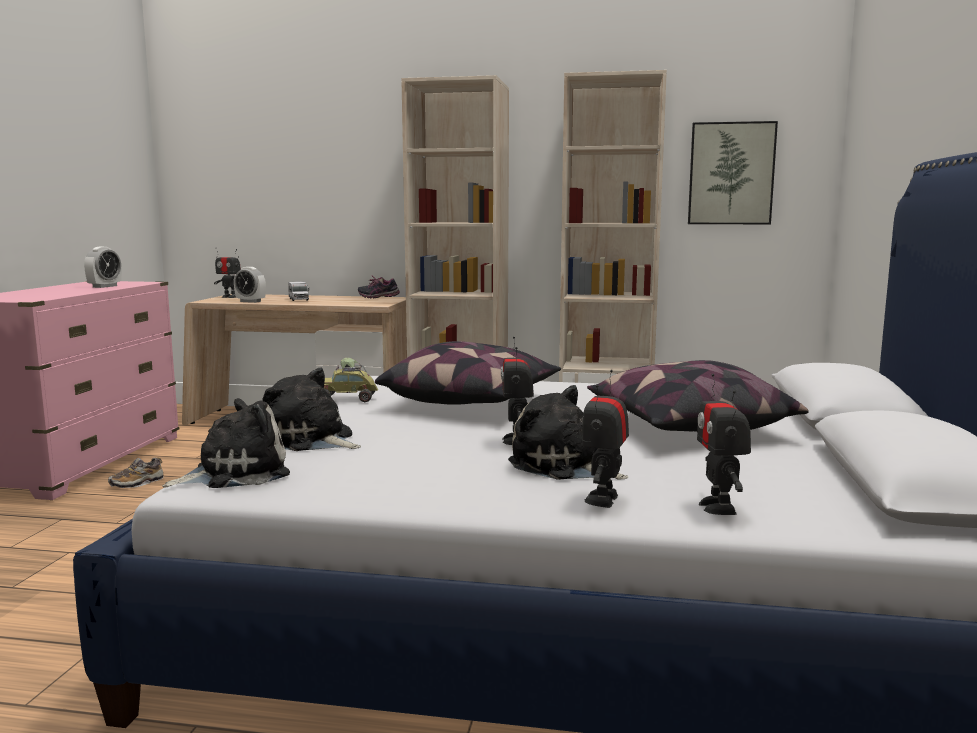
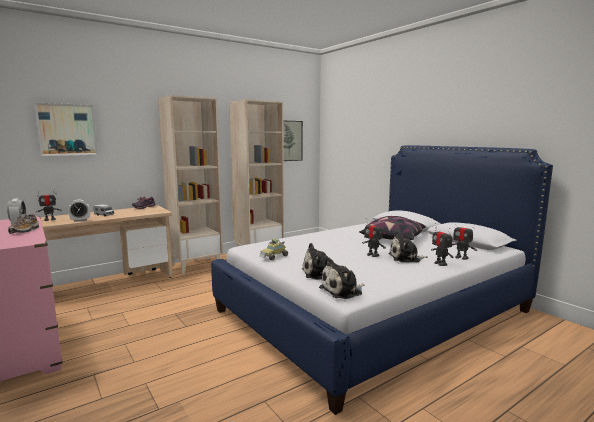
camera: 45 degrees left, 0 degrees up
(137, 483) = (91, 342): shoe -> shoe (25, 231)
(235, 473) = (343, 291): plush toy -> plush toy turned 135 degrees counterclockwise
(279, 155) = (67, 129): none -> picture
(472, 401) = (318, 246): pillow -> none

